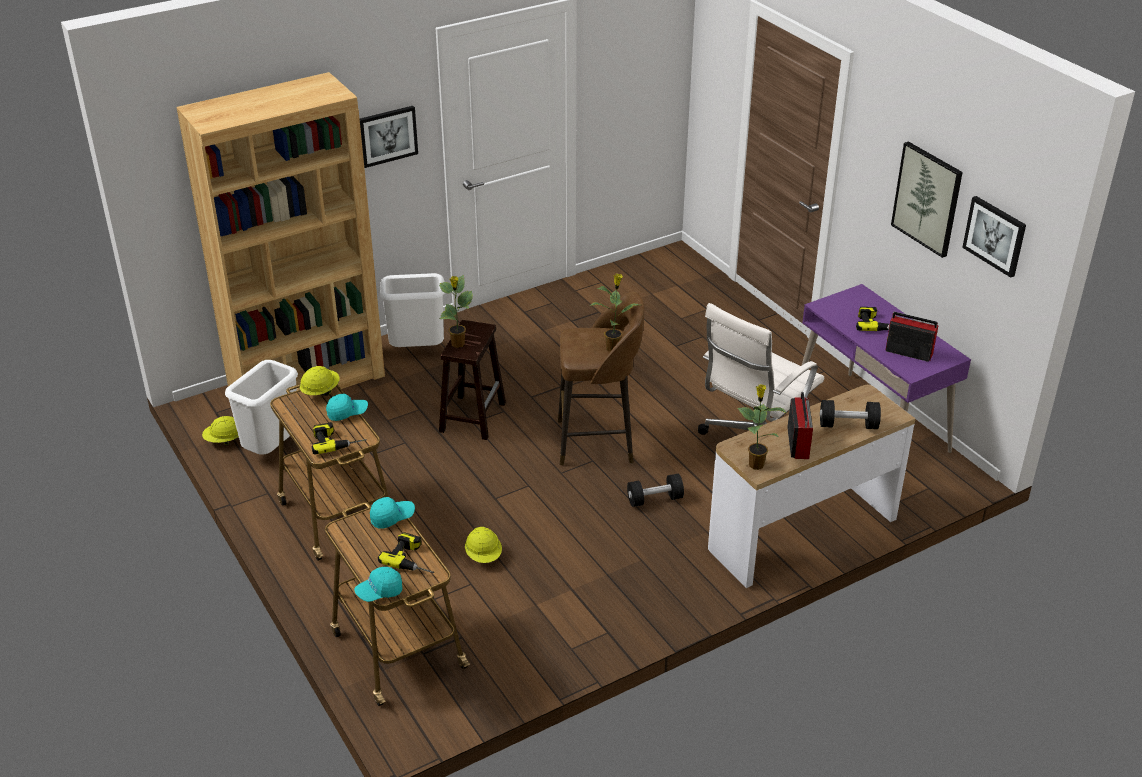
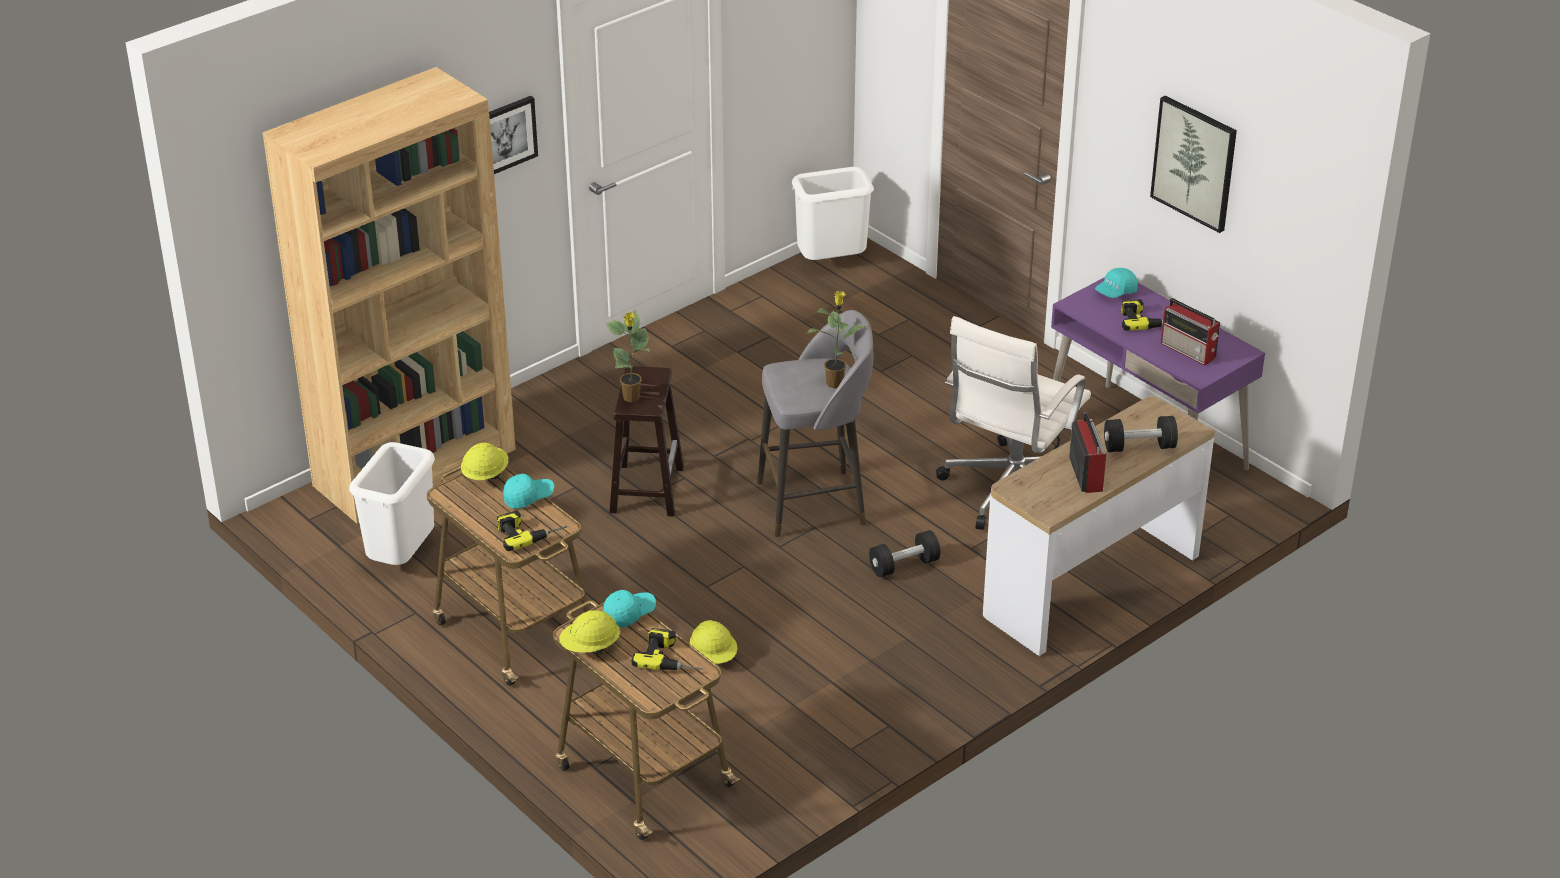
camera: 10 degrees left, 0 degrees up
(224, 440) = (334, 554): yellow hard hat -> yellow hard hat (590, 647)
(379, 592) = (644, 698): turquoise cap -> turquoise cap (1115, 292)
(418, 351) = (548, 412): white trash can -> white trash can (831, 264)
(598, 442) = (815, 503): brown stool -> grey stool
(755, 464) = (1042, 504): potted plant -> none
(907, 352) = (1189, 351): radio -> radio turned 150 degrees counterclockwise
(995, 235) = (1282, 203): picture -> none

